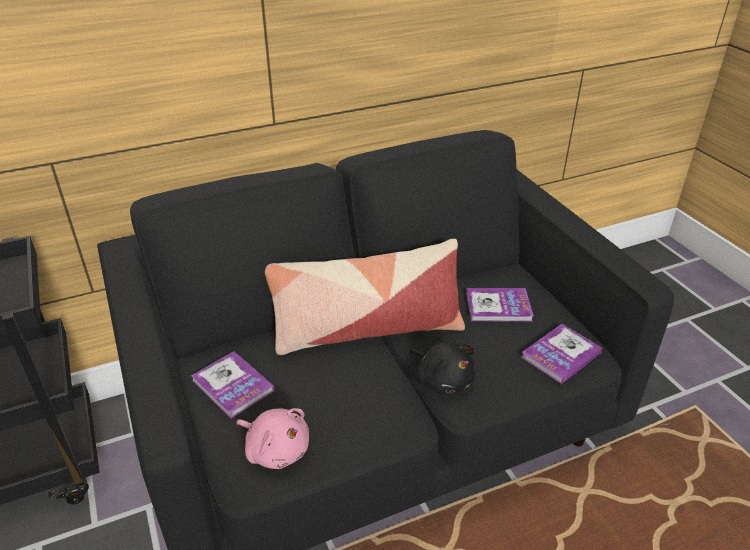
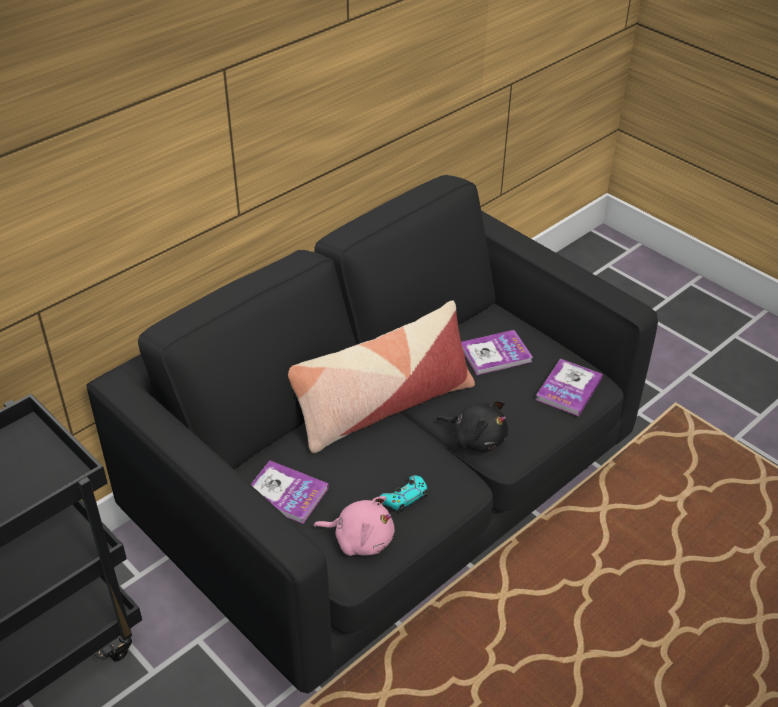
camera: 20 degrees left, 5 degrees up
(341, 419) = (404, 497): none -> turquoise game controller

